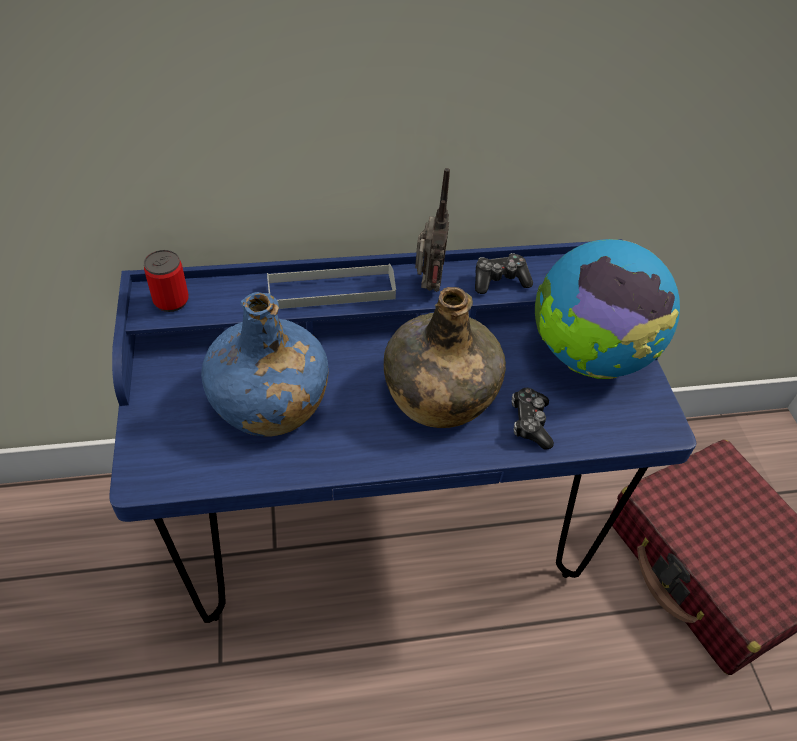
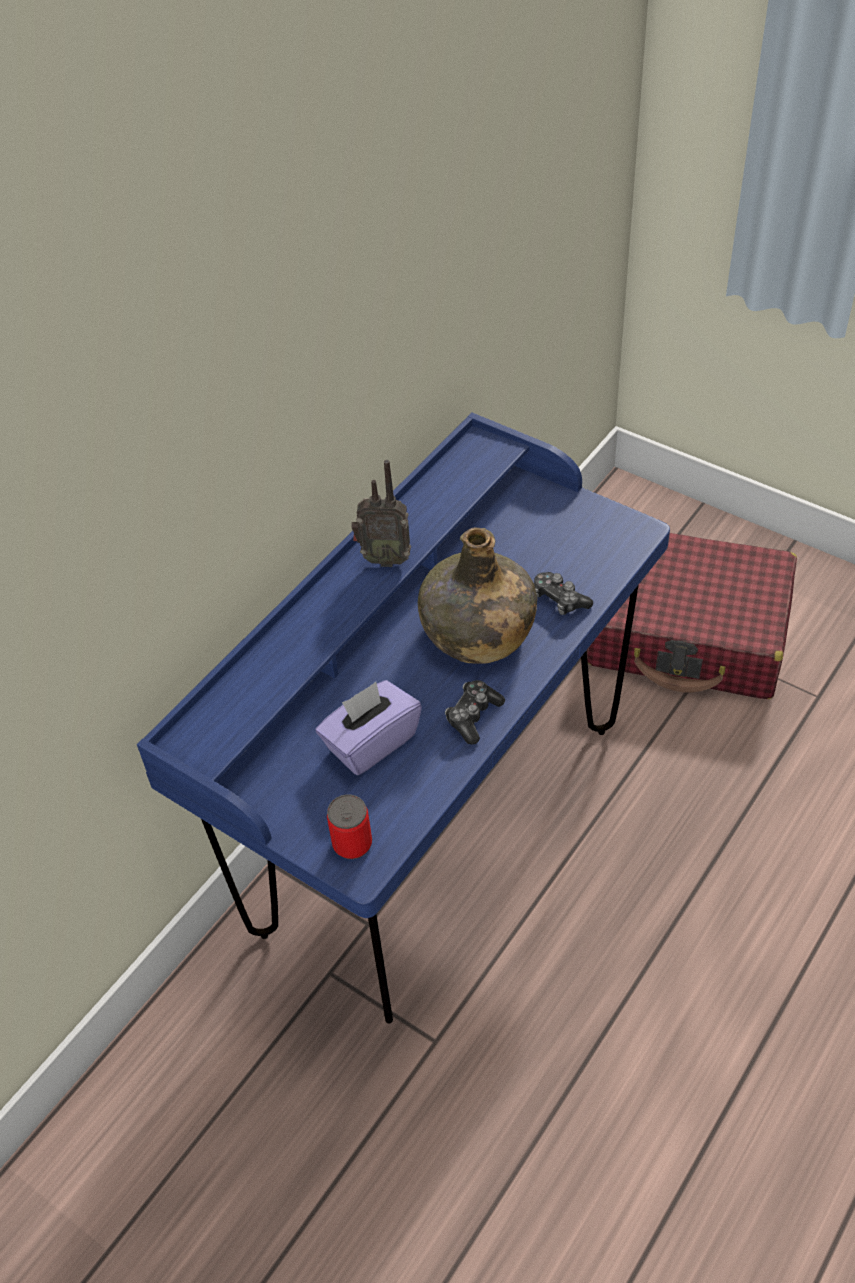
camera: 40 degrees left, 0 degrees up
(171, 301) = (211, 731): can -> can (352, 844)
(268, 402) = (371, 742): blue bottle -> purple tissue box
(331, 290) = (321, 620): grey tray -> none
(427, 286) = (384, 558): radio -> radio turned 135 degrees clockwise
(499, 280) = (428, 512): game controller -> game controller (473, 716)
(589, 356) = (538, 521): globe -> none

